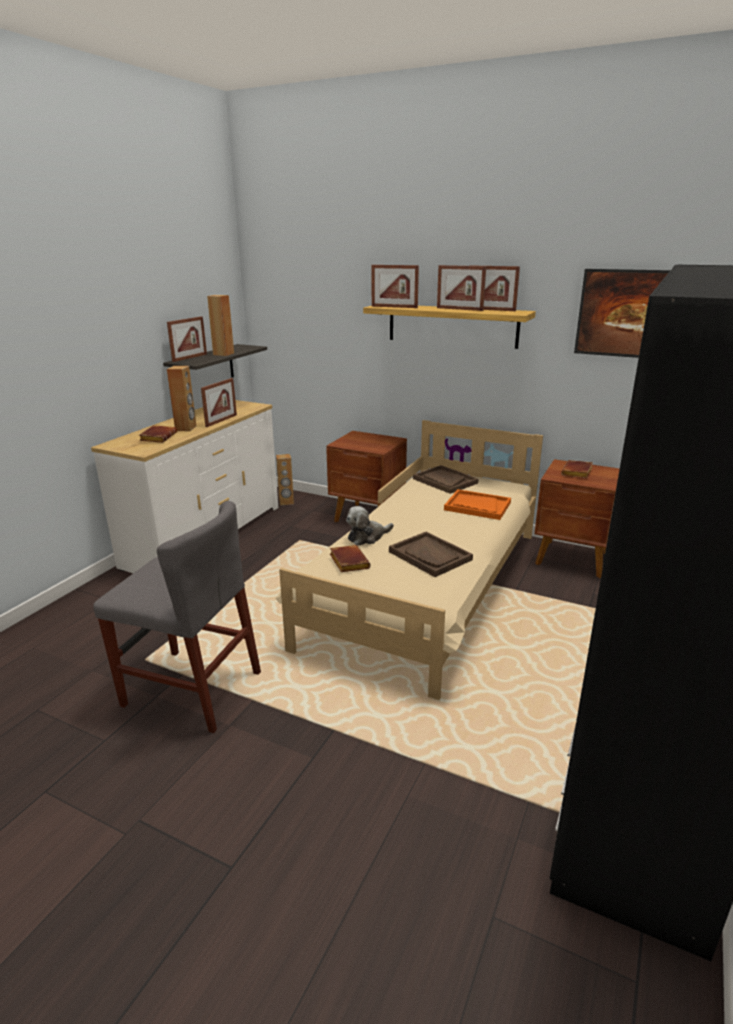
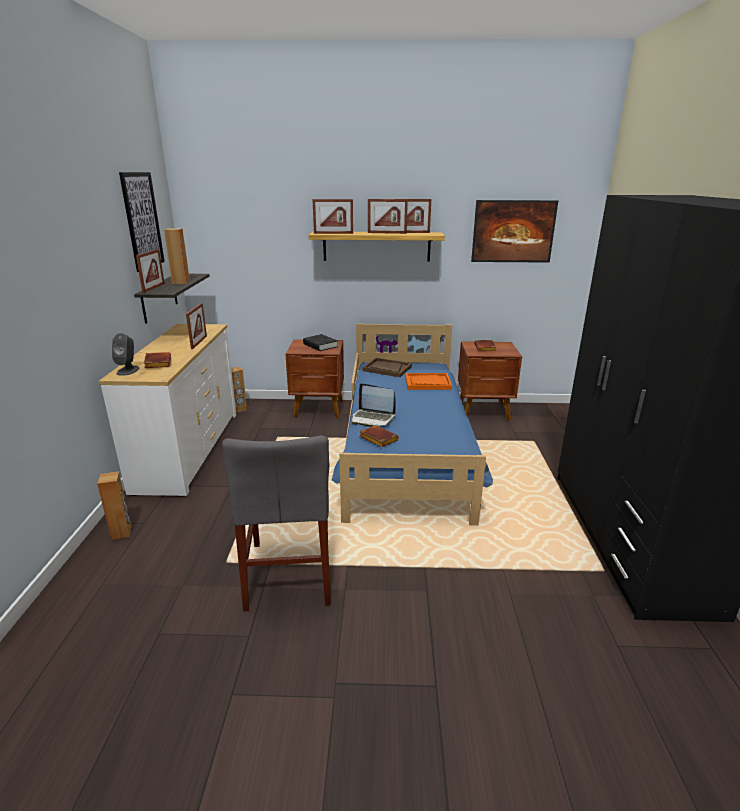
camera: 25 degrees left, 0 degrees up
(125, 441) = (128, 370): none -> grey speaker
(186, 428) = (174, 352): brown speaker -> brown speaker (122, 532)
(188, 285) = (142, 221): none -> picture
(192, 689) = (289, 572): grey chair -> grey chair turned 90 degrees clockwise
(367, 537) = (373, 418): plush toy -> laptop
(373, 441) = (320, 345): none -> black book
(428, 587) = (406, 451): beige bed -> blue bed
(430, 556) = (430, 422): brown tray -> none

